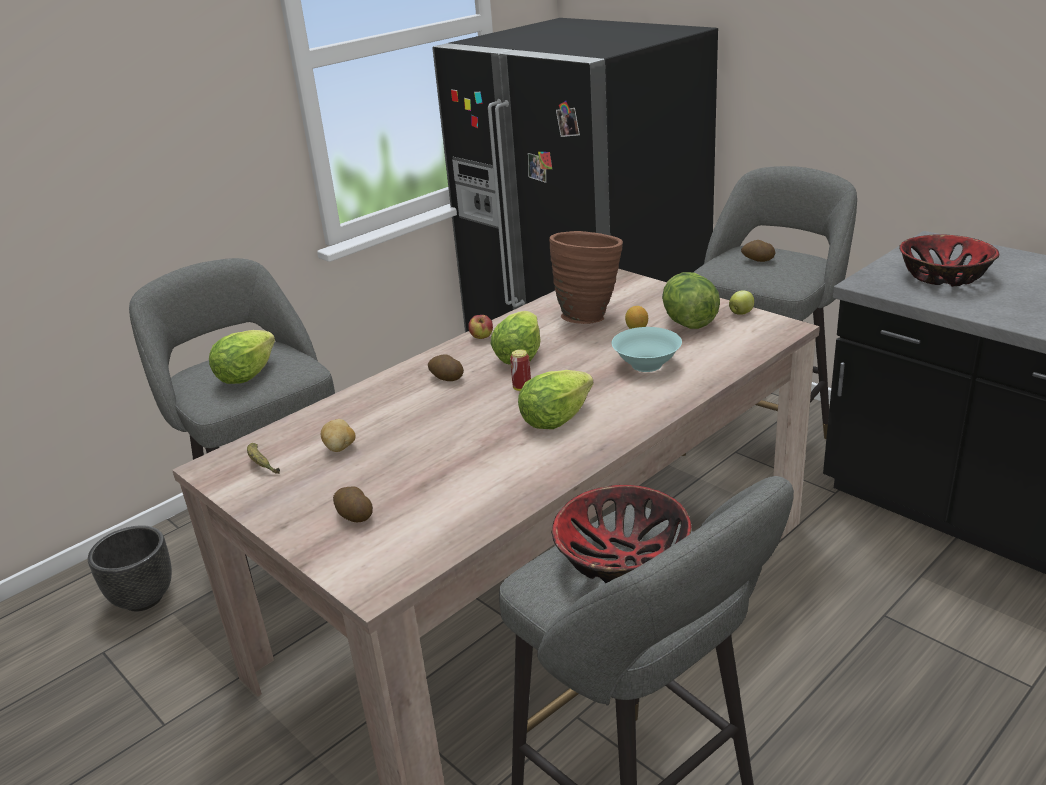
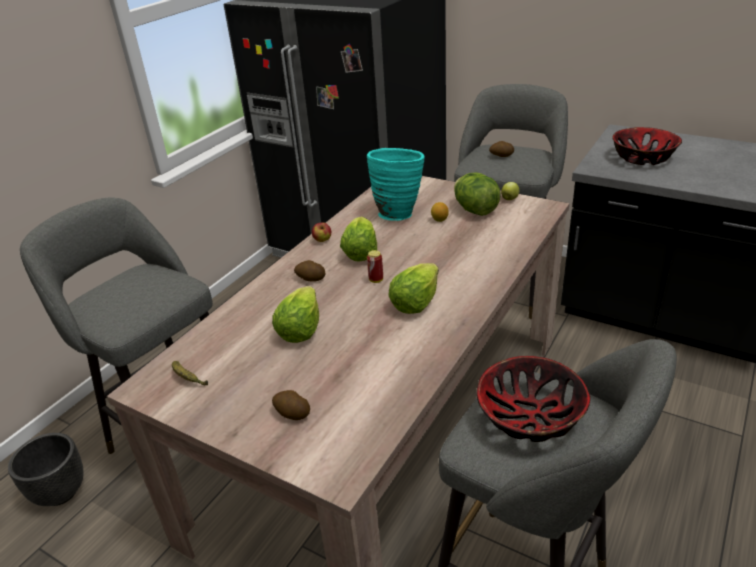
camera: 15 degrees left, 5 degrees up
(246, 375) = (137, 298): lettuce -> lettuce (300, 330)
(340, 448) = (250, 353): potato -> none
(588, 316) = (398, 213): brown vase -> turquoise vase
(646, 364) = (461, 248): turquoise bowl -> none

